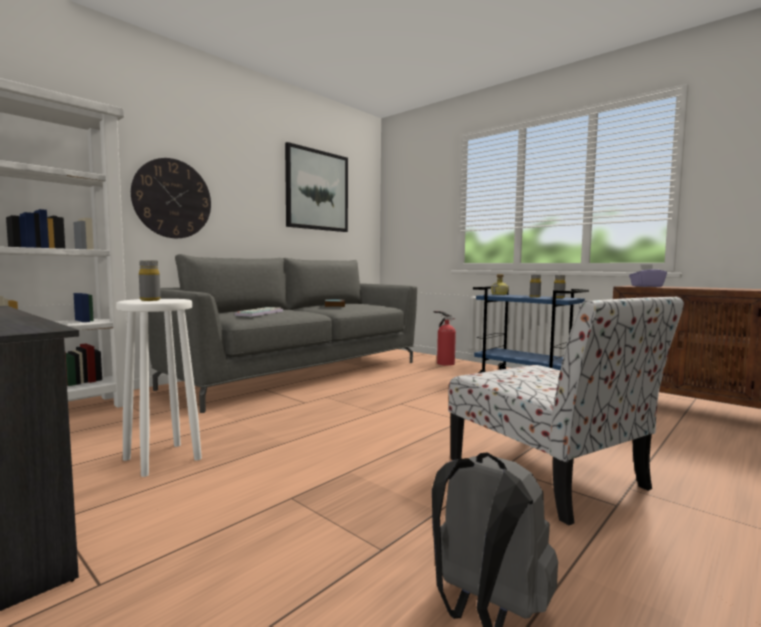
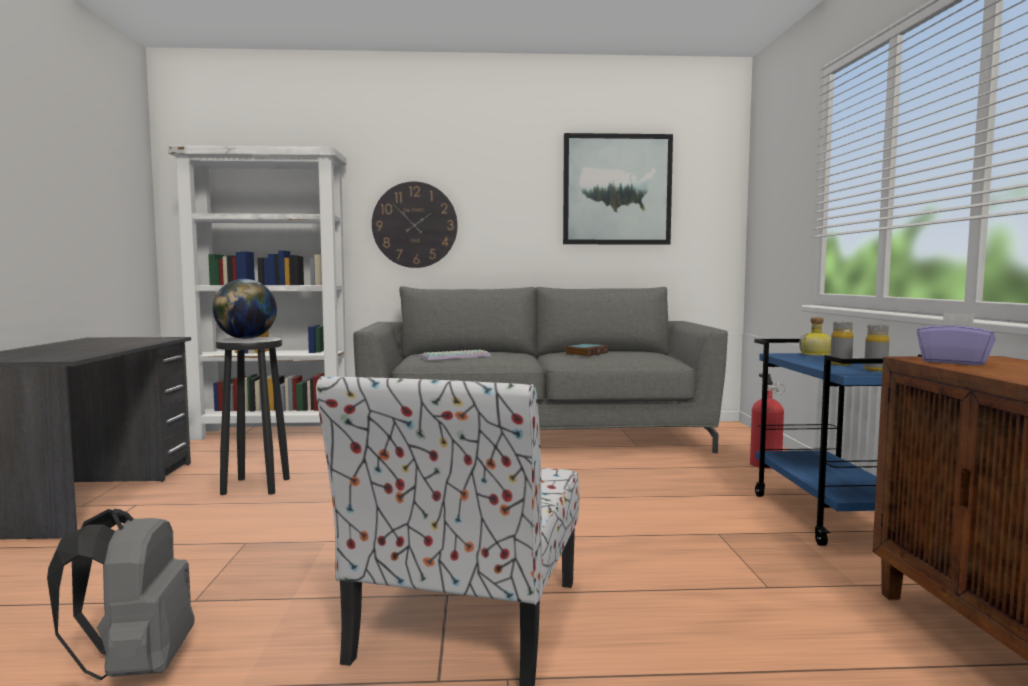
camera: 45 degrees right, 0 degrees up
(150, 300) = (246, 338): grey bottle -> globe
(162, 459) = (255, 486): white stool -> black stool

